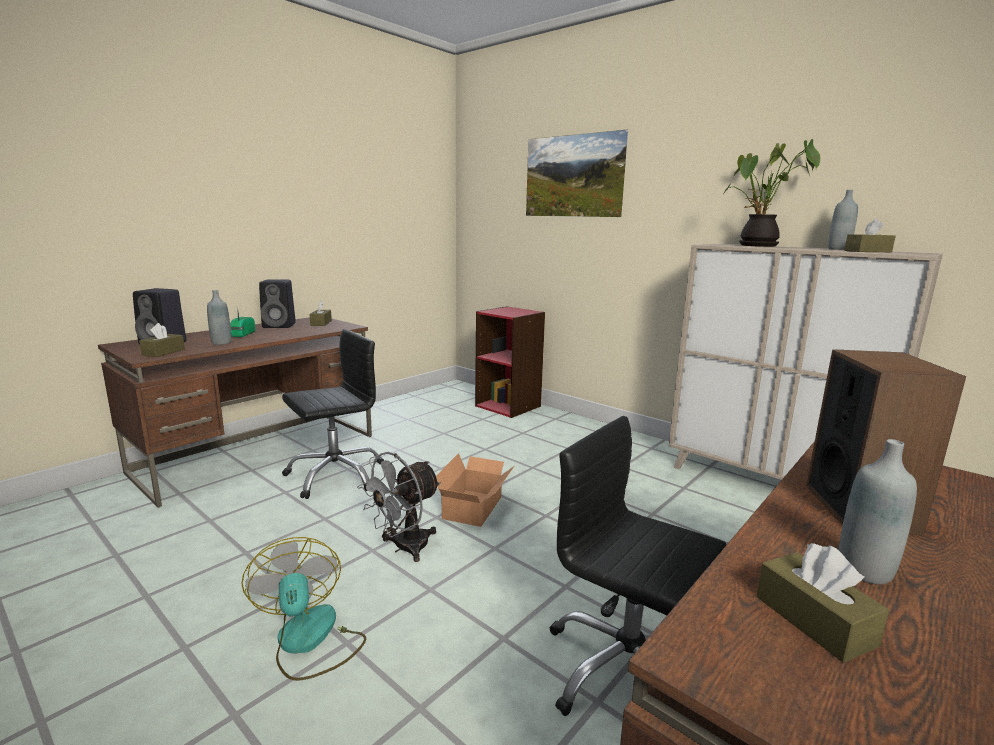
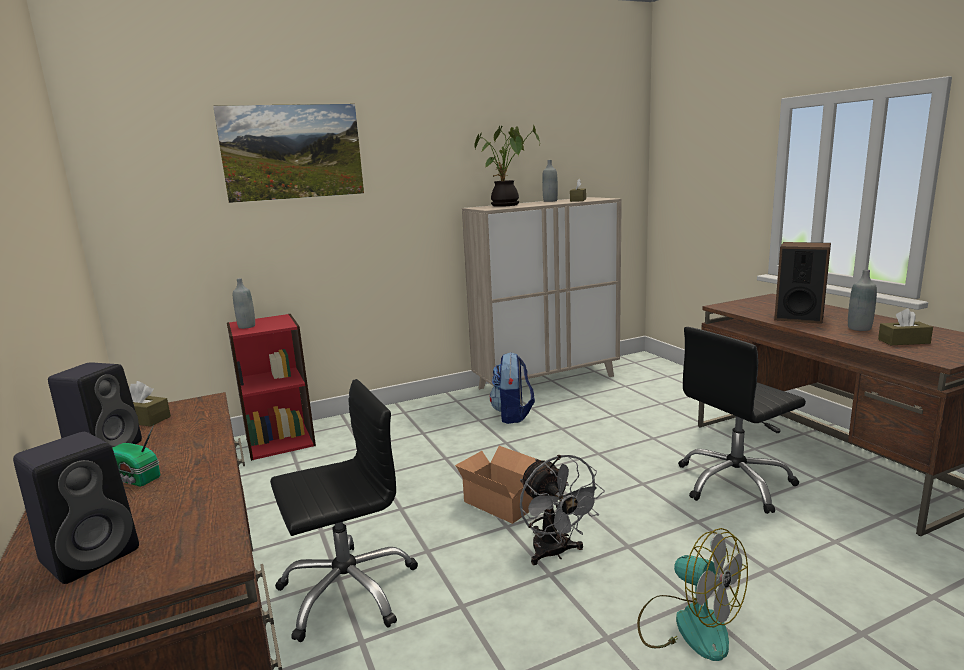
camera: 65 degrees left, 0 degrees up
(163, 352) = (191, 544): brown tissue box -> none
(221, 342) = (181, 493): grey bottle -> grey bottle (246, 326)
(309, 641) = (688, 625): fan -> fan turned 135 degrees counterclockwise
(335, 475) = (348, 590): black office chair -> black office chair turned 75 degrees clockwise
(653, 481) = (513, 415): none -> backpack

